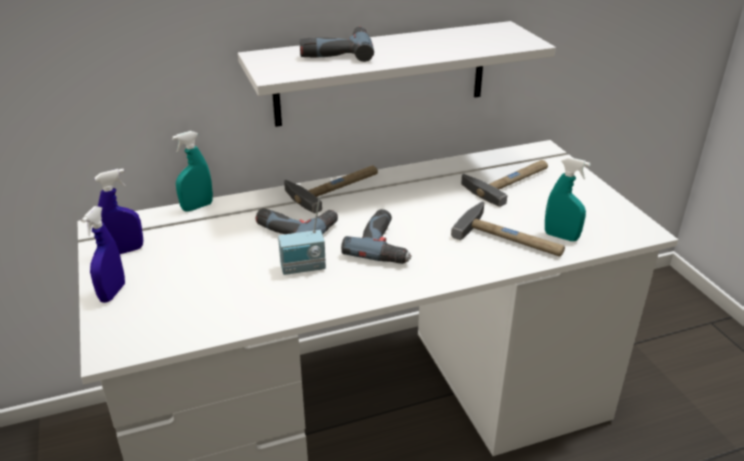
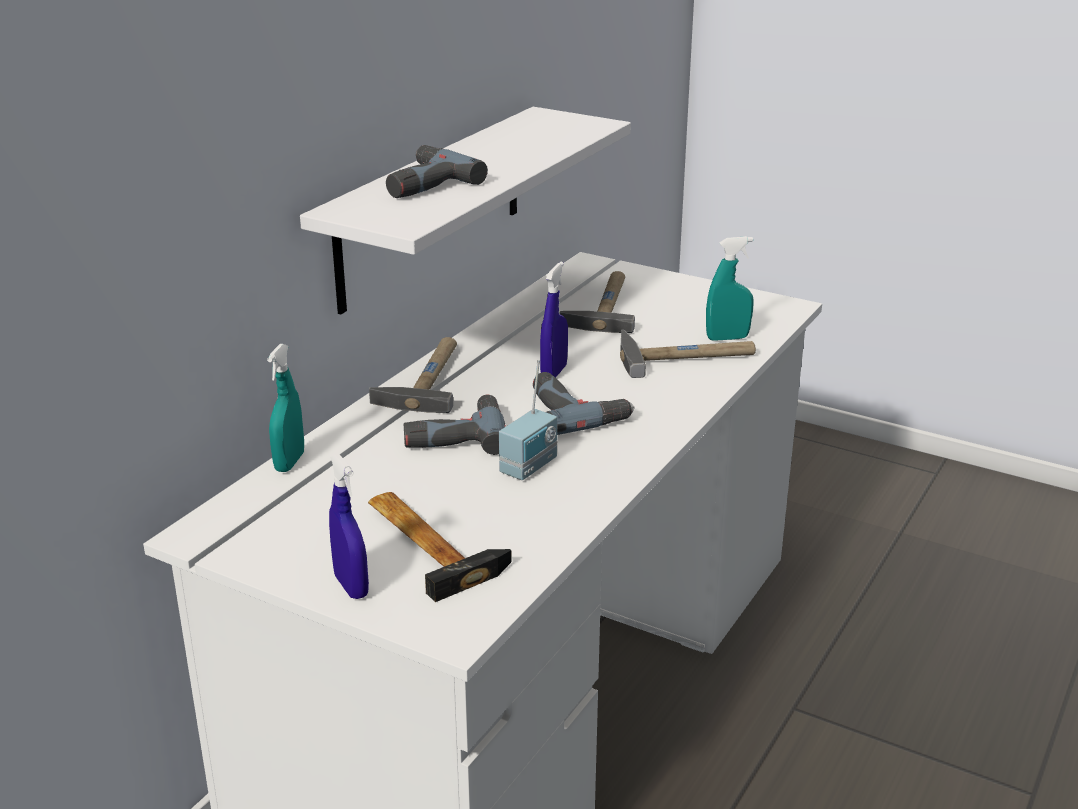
camera: 40 degrees left, 5 degrees down
(125, 251) = (283, 542): blue spray bottle -> blue spray bottle (554, 372)
(182, 288) = (428, 543): none -> hammer

